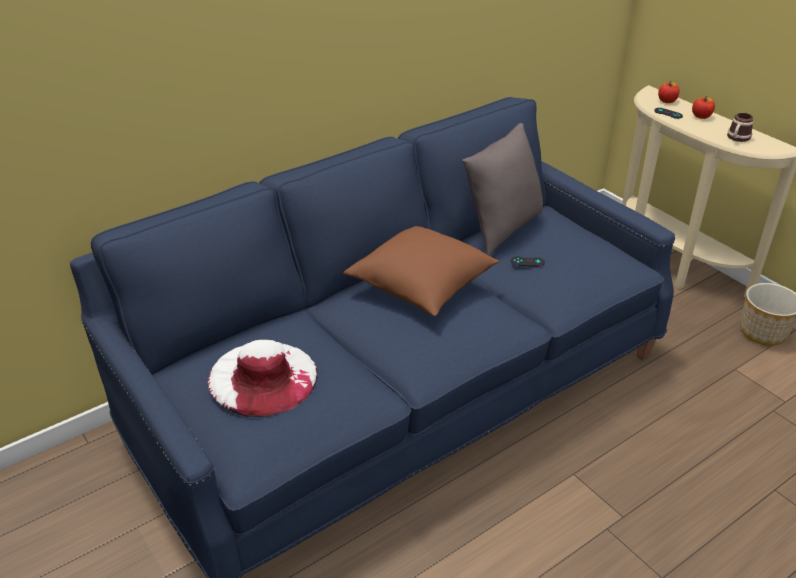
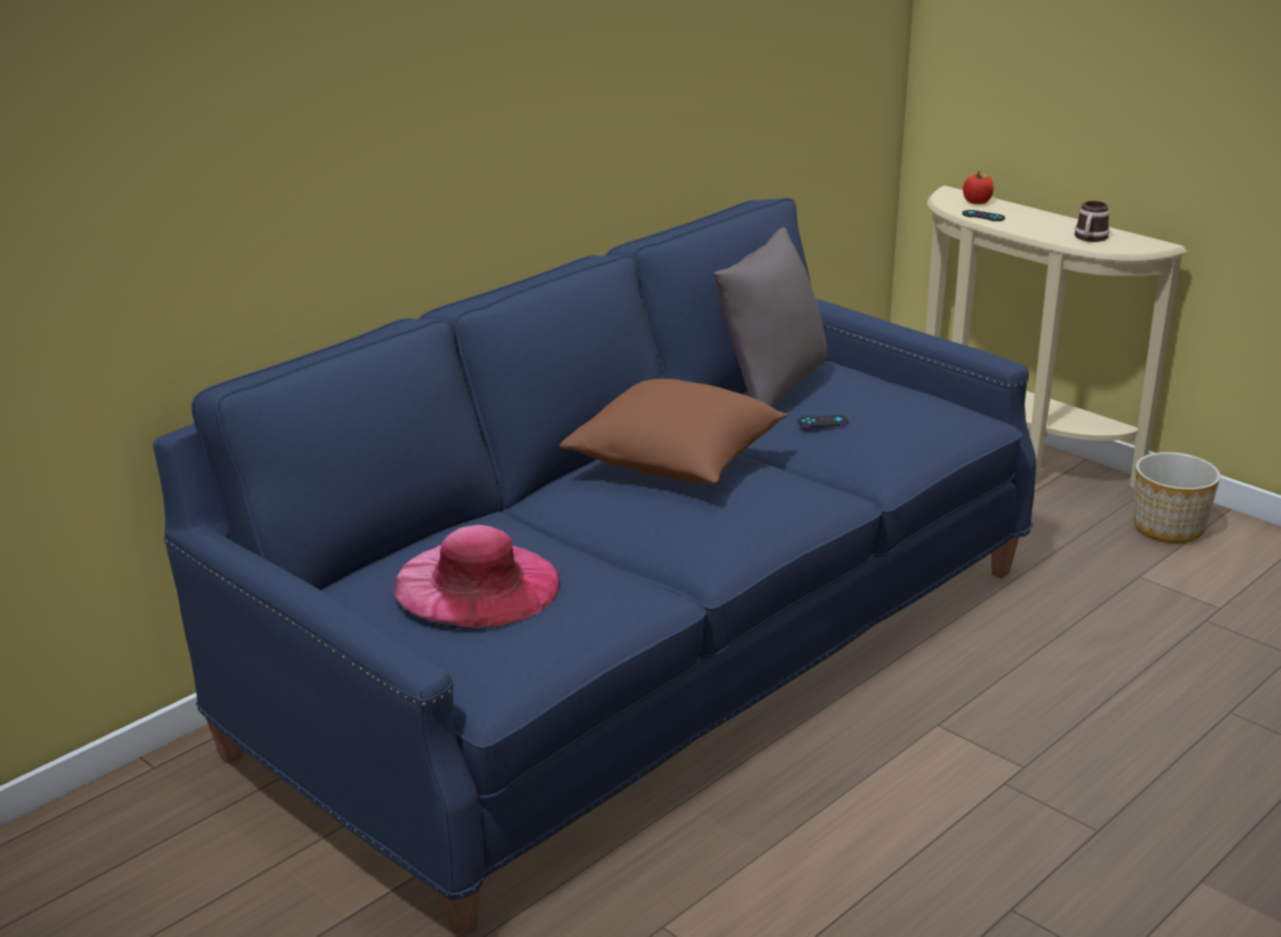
camera: 10 degrees left, 10 degrees down
(263, 377) = (477, 584): white hat -> pink hat
(701, 116) = (1031, 217): apple -> none

